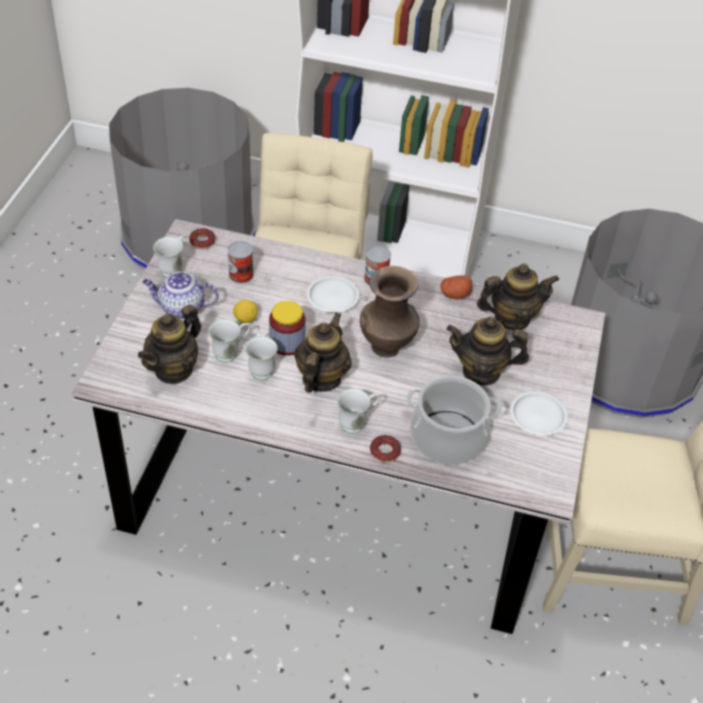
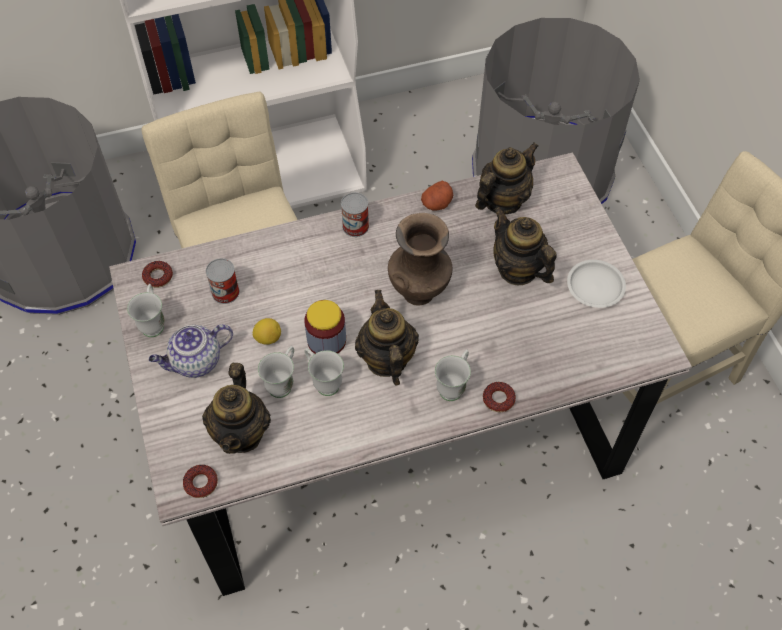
camera: 30 degrees left, 10 degrees up
(118, 385) = (201, 483): none -> donut
(332, 297) = (330, 268): white plate -> none
(447, 438) = (540, 353): cooking pot -> none
(481, 371) = (518, 269): teapot -> teapot turned 75 degrees clockwise

